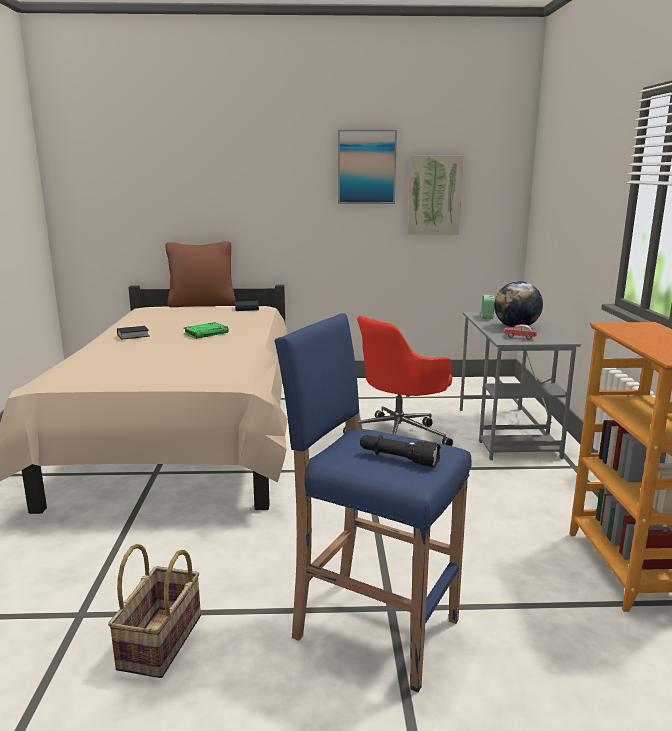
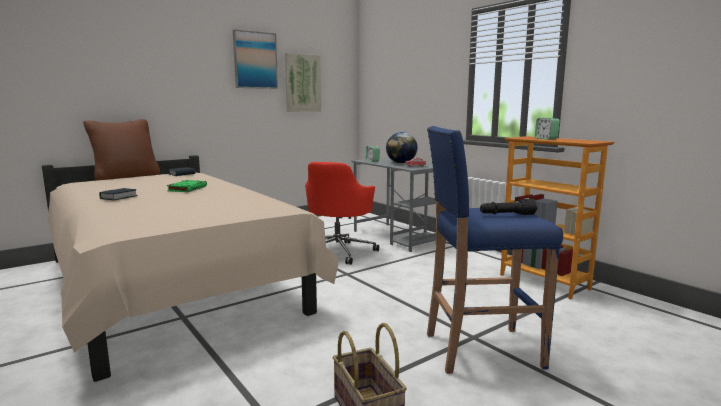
camera: 35 degrees left, 5 degrees down
(647, 336) = (546, 139): none -> alarm clock

